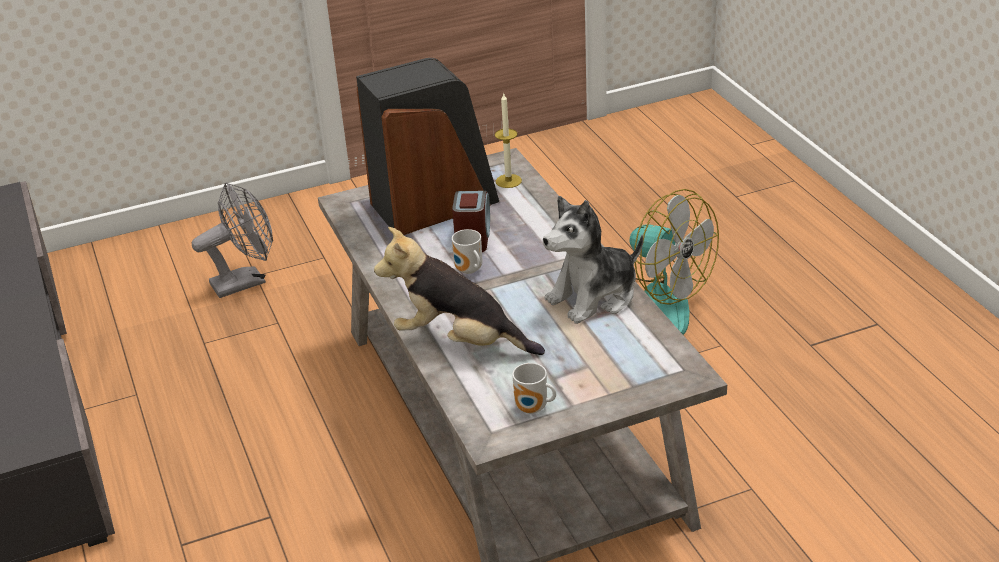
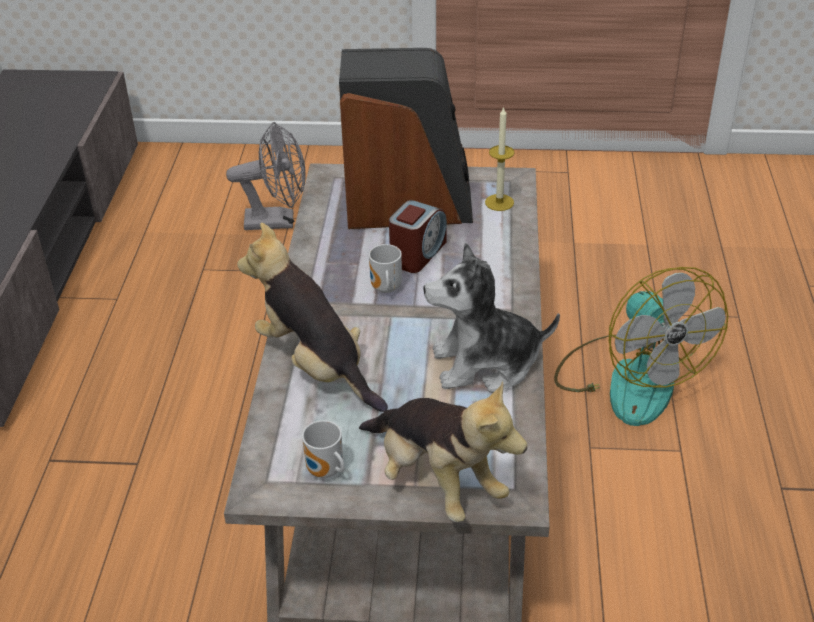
camera: 25 degrees right, 5 degrees up
(622, 385) = (436, 481): none -> plush toy

